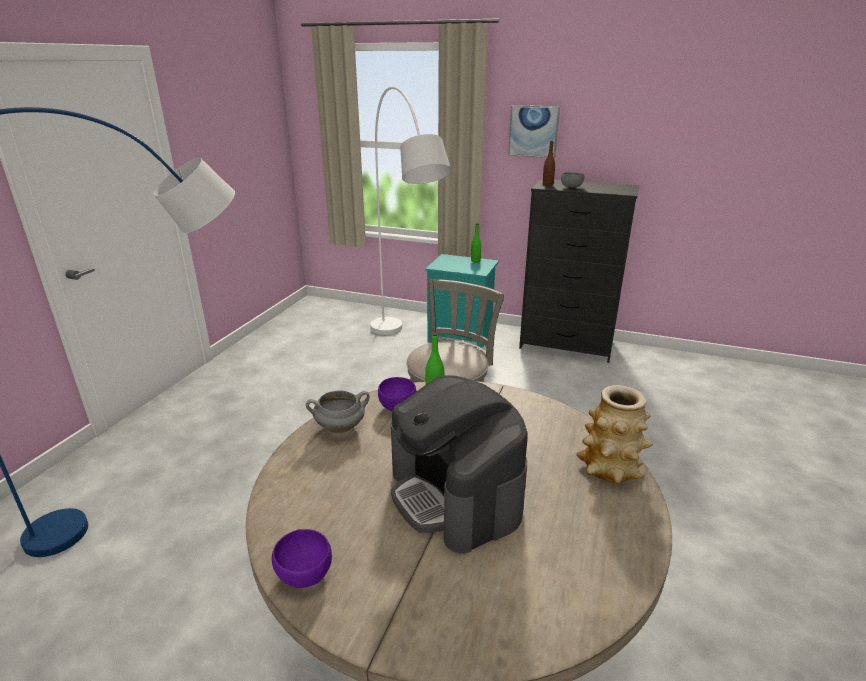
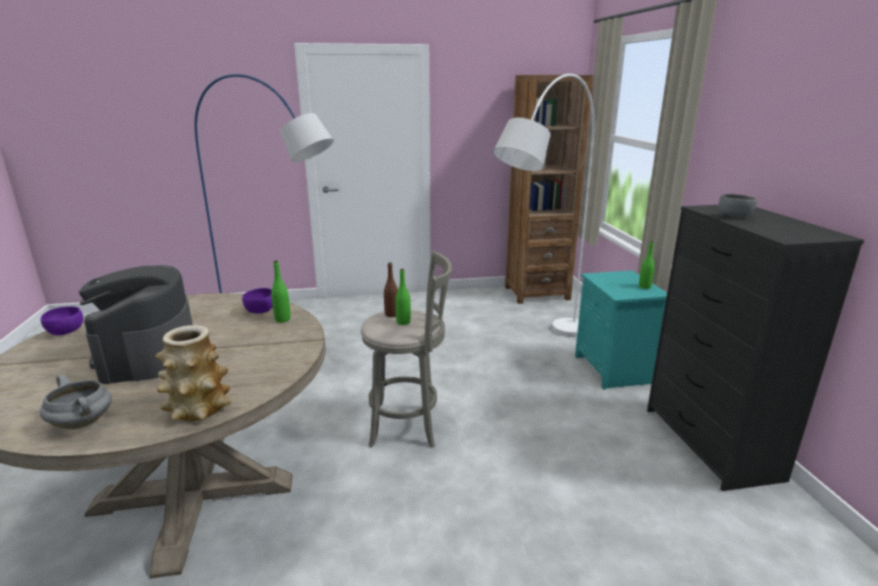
camera: 60 degrees right, 5 degrees down
(306, 314) = (536, 293): none -> brown bookcase
(340, 427) = (223, 303): grey cooking pot -> grey cooking pot (83, 423)
(452, 354) = (403, 322): none -> green bottle
(455, 495) = (147, 354): coffee machine -> coffee machine turned 45 degrees counterclockwise
(533, 131) = (751, 137): picture -> none
(547, 185) = (716, 208): brown bottle -> brown bottle (391, 314)

